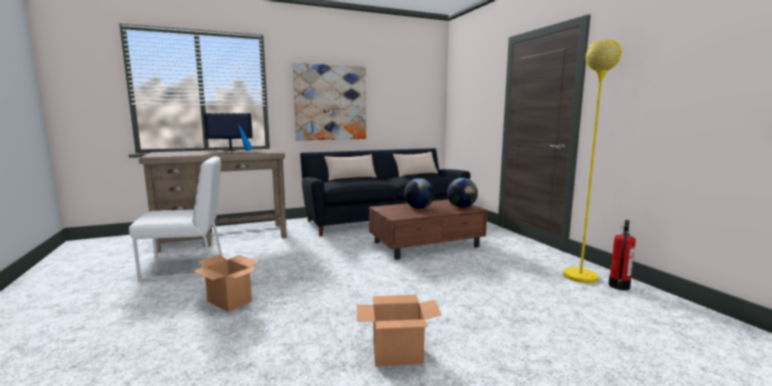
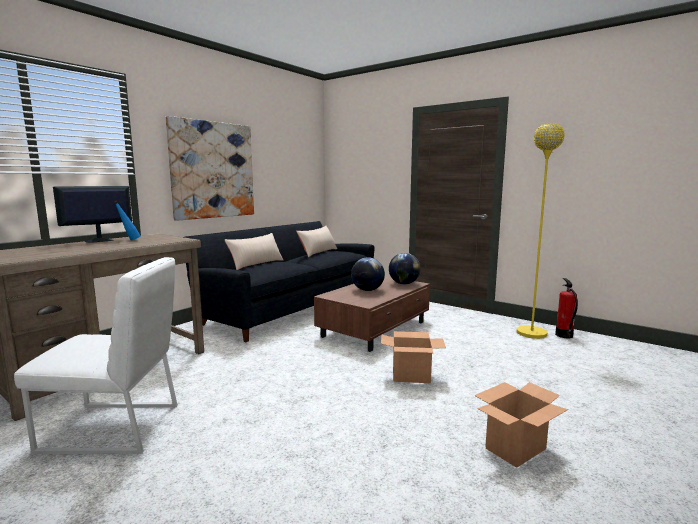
camera: 30 degrees left, 0 degrees up
(186, 267) = (115, 428): white chair -> white chair turned 45 degrees clockwise
(230, 301) = (260, 454): cardboard box -> cardboard box (411, 376)

